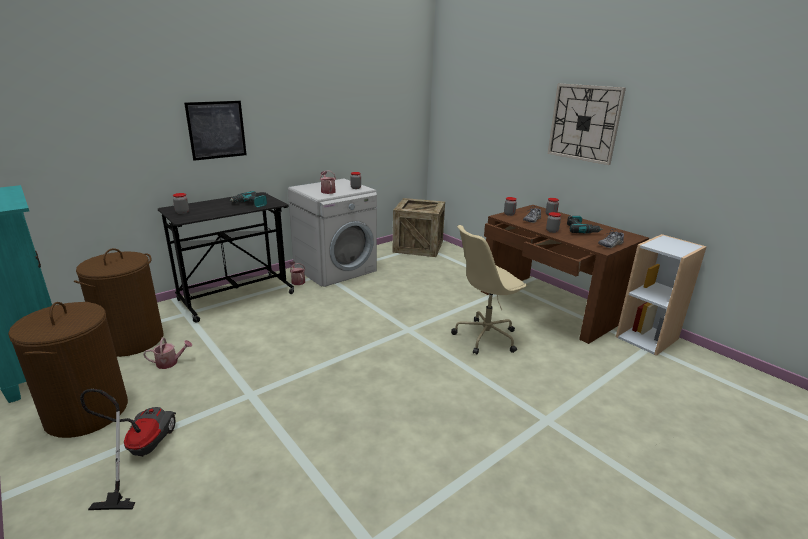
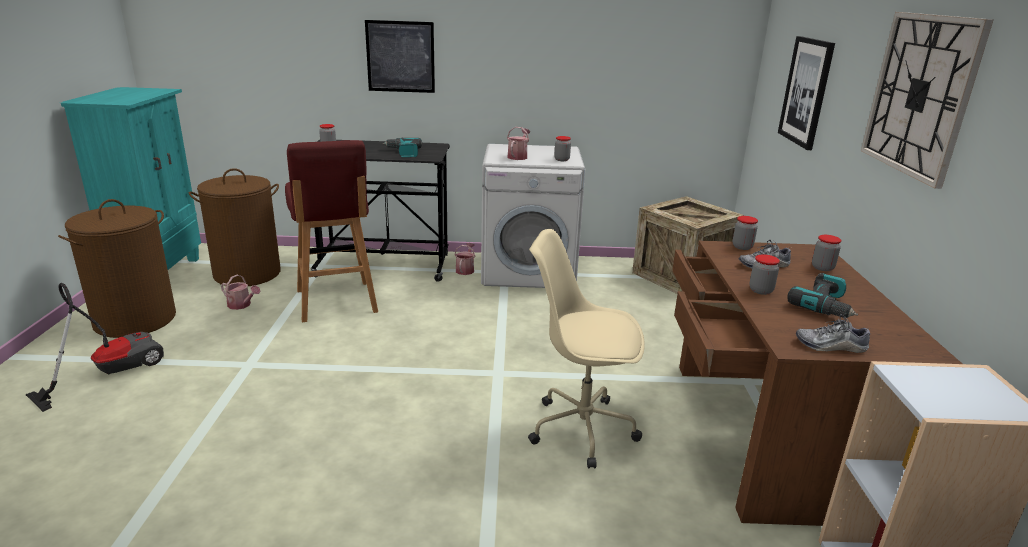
camera: 40 degrees right, 0 degrees up
(244, 332) = (336, 302): none -> red stool
(486, 126) = (806, 91): none -> picture

